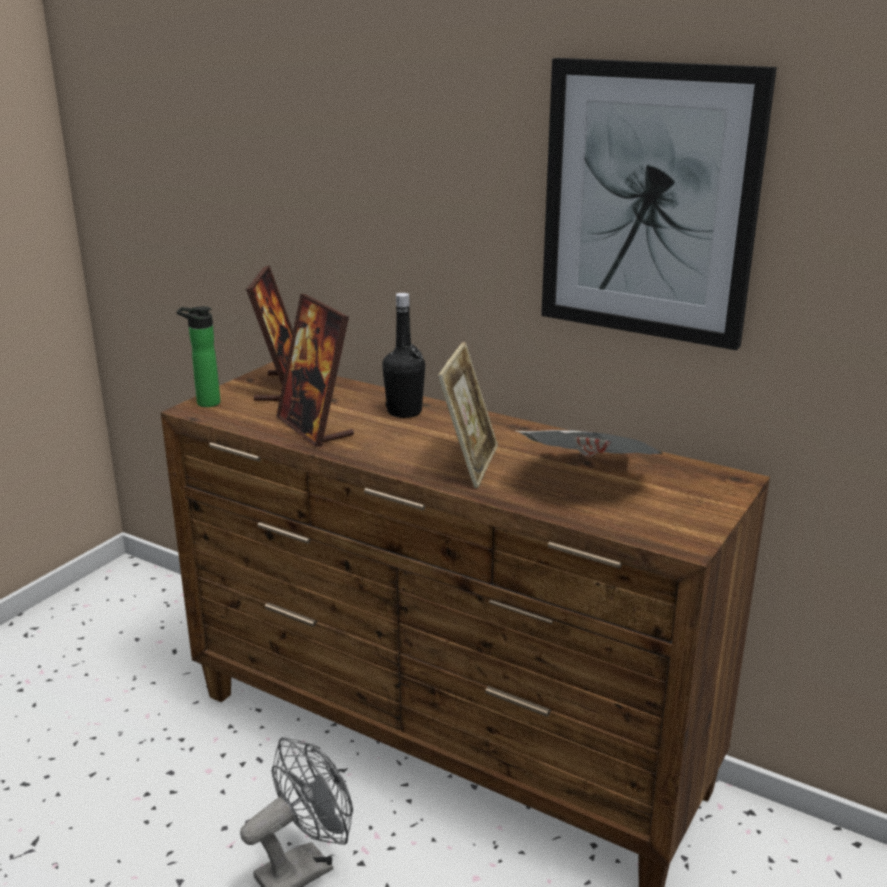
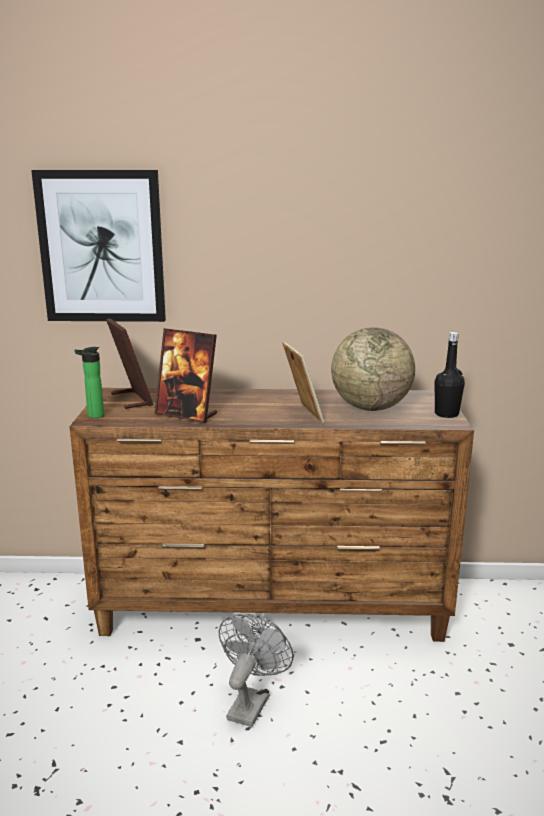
camera: 30 degrees left, 5 degrees down
(404, 412) = (227, 397): black bottle -> black bottle (446, 414)
(587, 479) = (370, 408): newspaper -> globe
(649, 202) = (368, 249): picture -> picture (102, 247)

